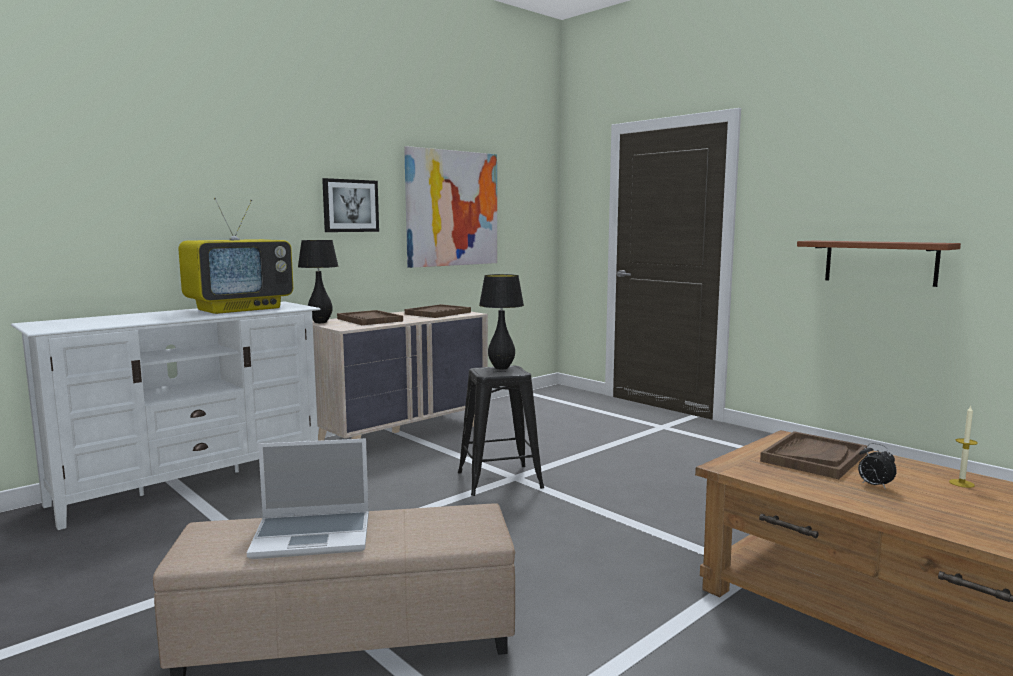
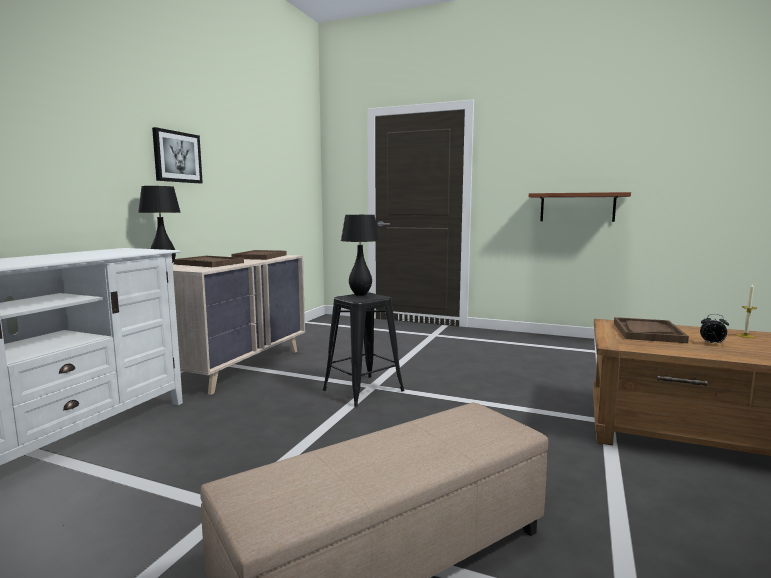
camera: 25 degrees left, 0 degrees up
(240, 309) = (93, 253): television -> none
(314, 536) = (368, 466): laptop -> none
(452, 208) = (254, 167): picture -> none

